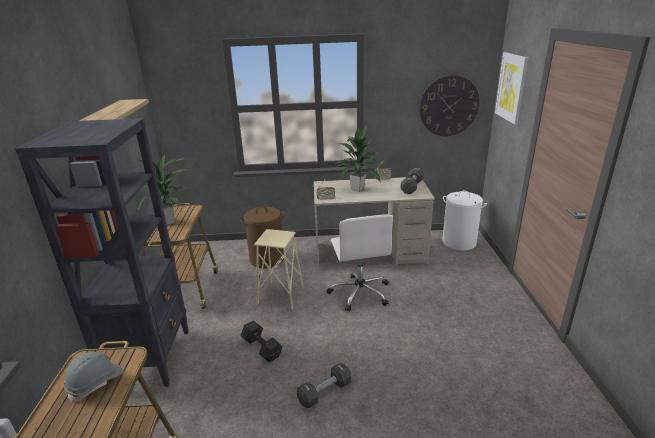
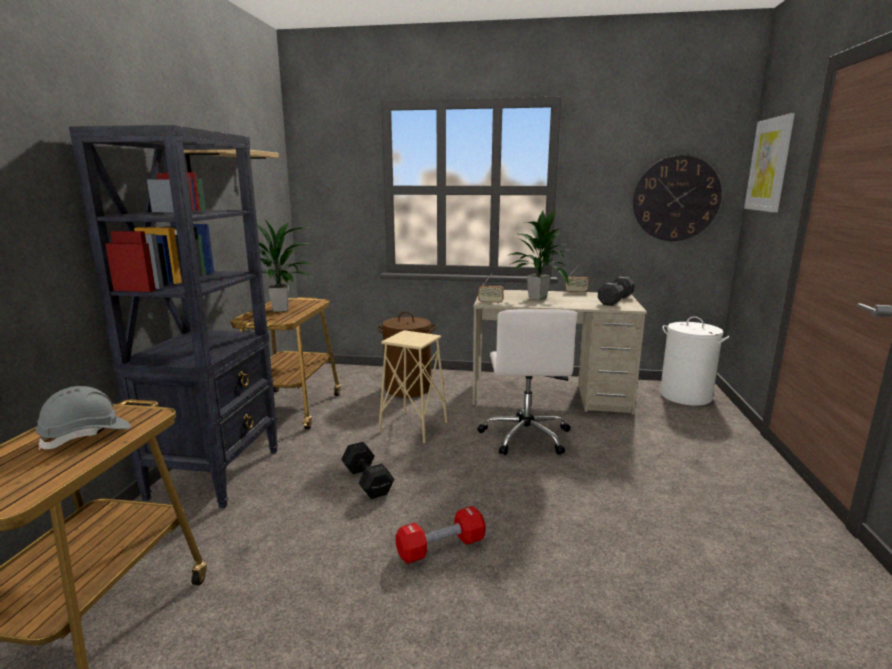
camera: 10 degrees right, 10 degrees down
(325, 392) = (441, 547): black dumbbell -> red dumbbell

